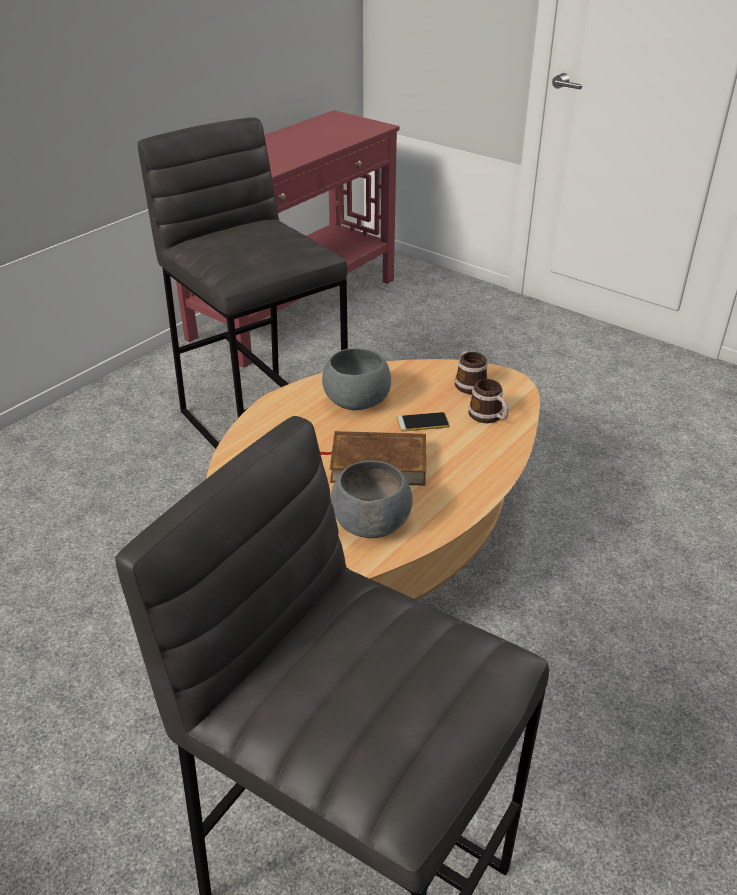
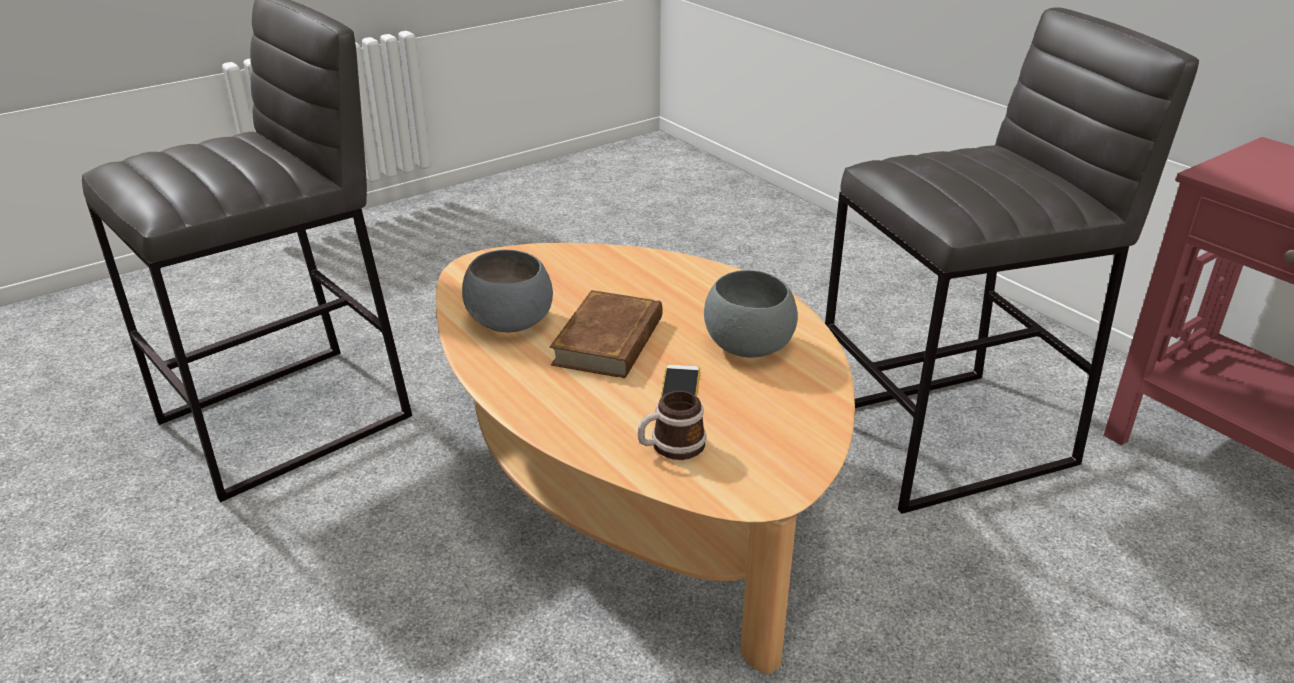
camera: 105 degrees right, 5 degrees down
(469, 383) = (769, 448): mug -> none

